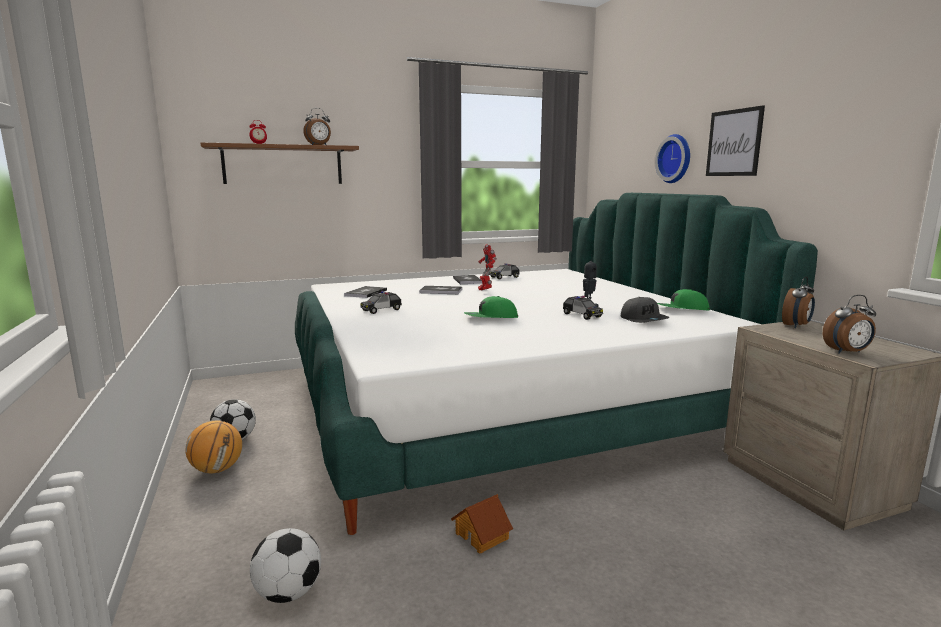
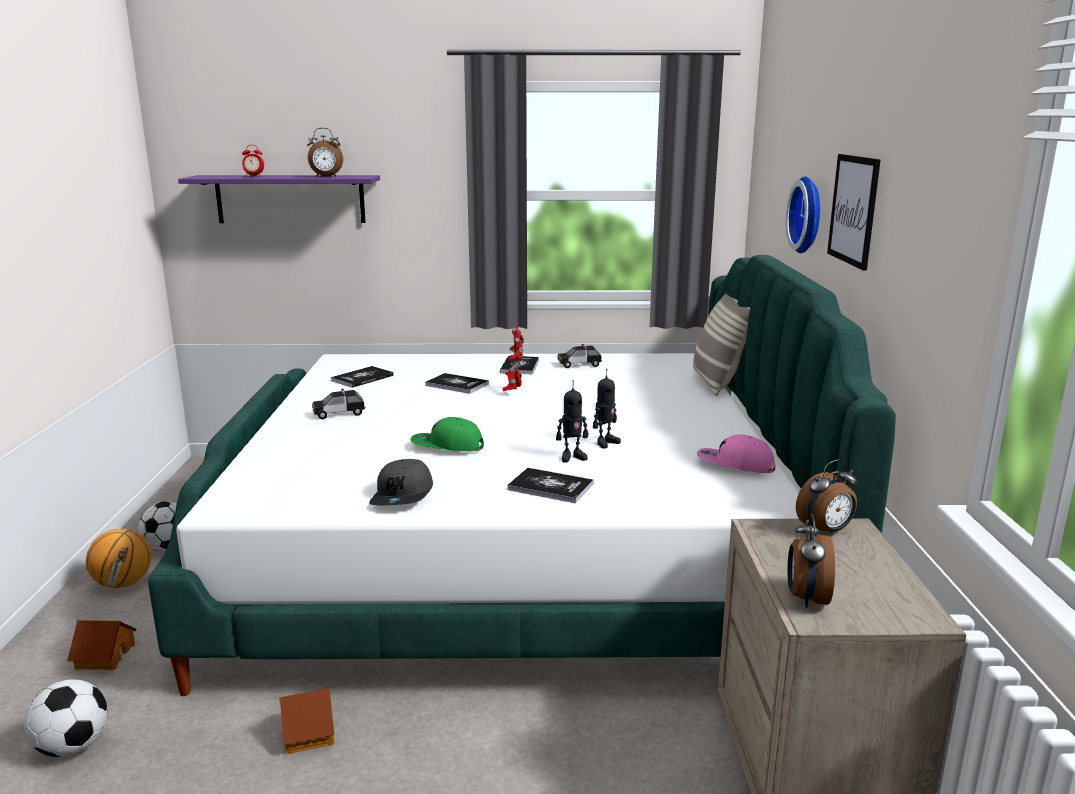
camera: 20 degrees right, 5 degrees up
(251, 522) = (104, 656): none -> toy house
(283, 165) = (290, 199): brown shelf -> purple shelf
(582, 315) = (572, 457): toy car -> toy robot
(595, 329) = (550, 487): none -> book
(602, 279) = (716, 383): none -> pillow
(644, 320) = (645, 478): grey cap -> grey cap (403, 496)
(682, 309) = (735, 465): green cap -> pink cap
(847, 352) = (806, 598): alarm clock -> alarm clock turned 90 degrees clockwise

